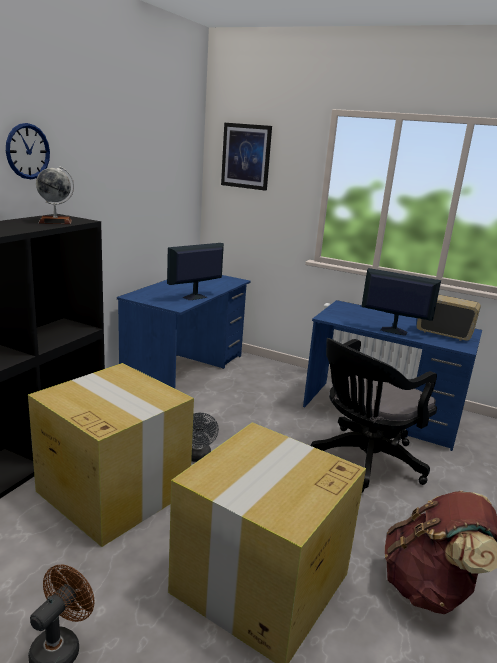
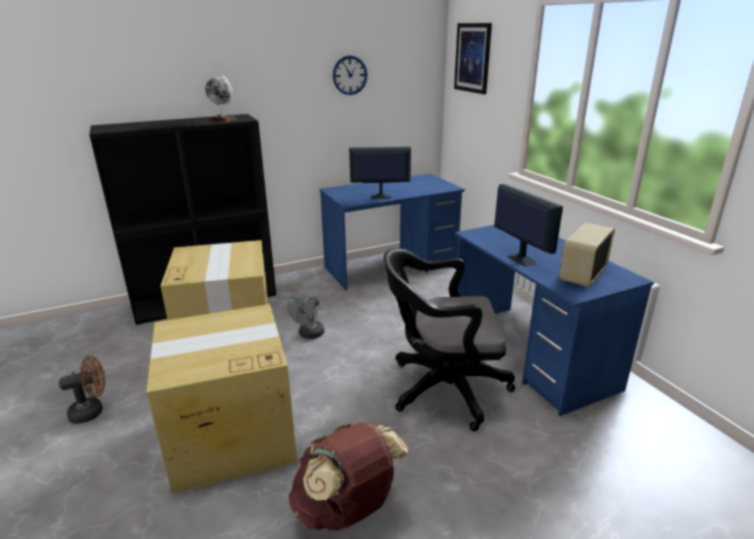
camera: 40 degrees right, 5 degrees up
(27, 151) = (218, 64): wall clock -> wall clock (350, 75)
(444, 334) = (582, 275): radio -> radio turned 120 degrees counterclockwise

